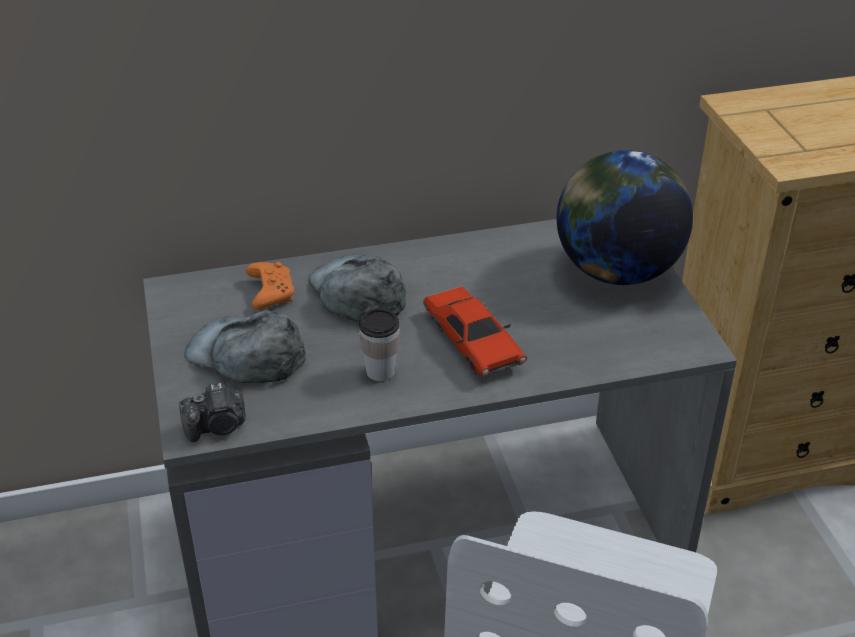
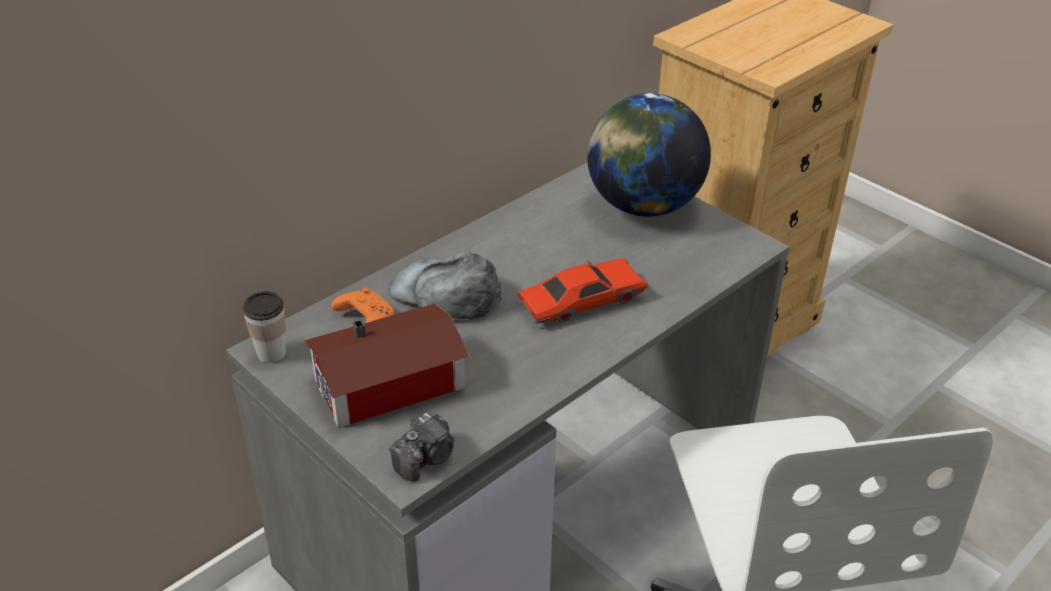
camera: 30 degrees left, 0 degrees up
(246, 355) = (394, 384): grey cap -> toy house
(380, 371) = (527, 354): cup -> cup (271, 353)
(472, 342) = (581, 302): red toy car -> red toy car turned 60 degrees counterclockwise

